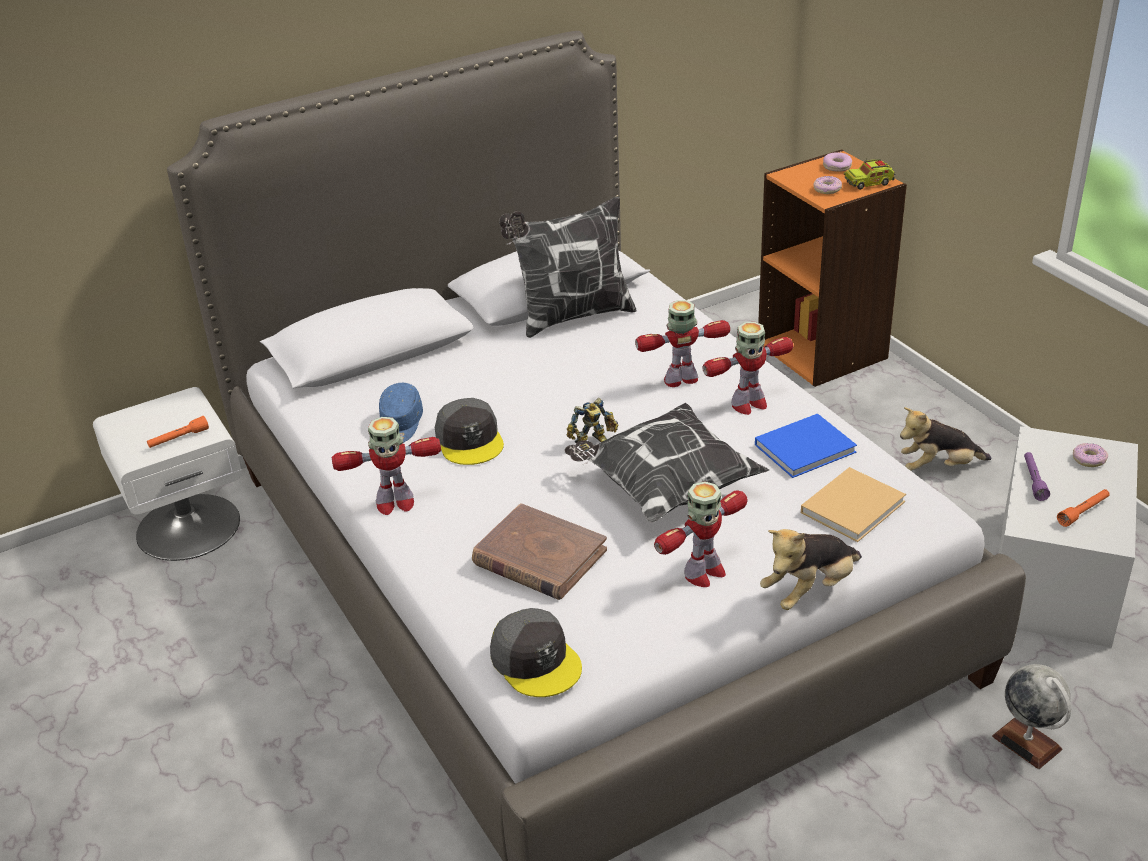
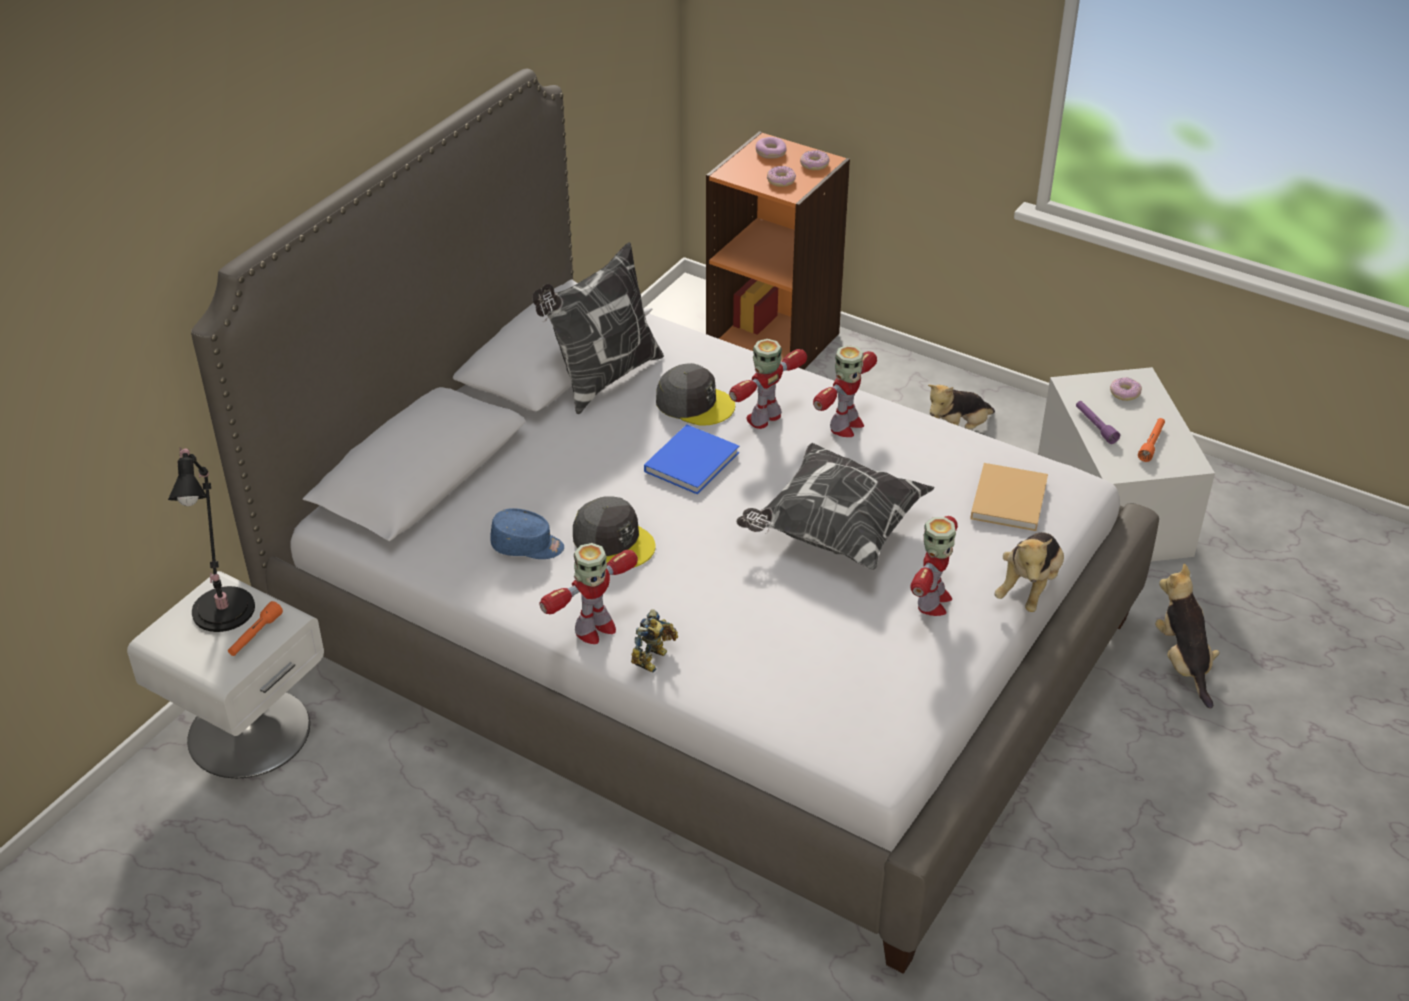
camera: 30 degrees left, 5 degrees up
(177, 412) = (224, 606): none -> black table lamp
(400, 425) = (527, 546): blue cap -> blue cap turned 60 degrees counterclockwise
(536, 660) = (857, 732): grey cap -> grey cap (694, 403)
(539, 557) = (781, 636): brown book -> none
(593, 443) = (736, 508): toy robot -> toy robot (654, 659)
(807, 447) = (928, 454): blue book -> blue book (693, 460)
(869, 183) = (814, 164): toy truck -> donut
(1027, 743) = (1182, 662): globe -> plush toy

